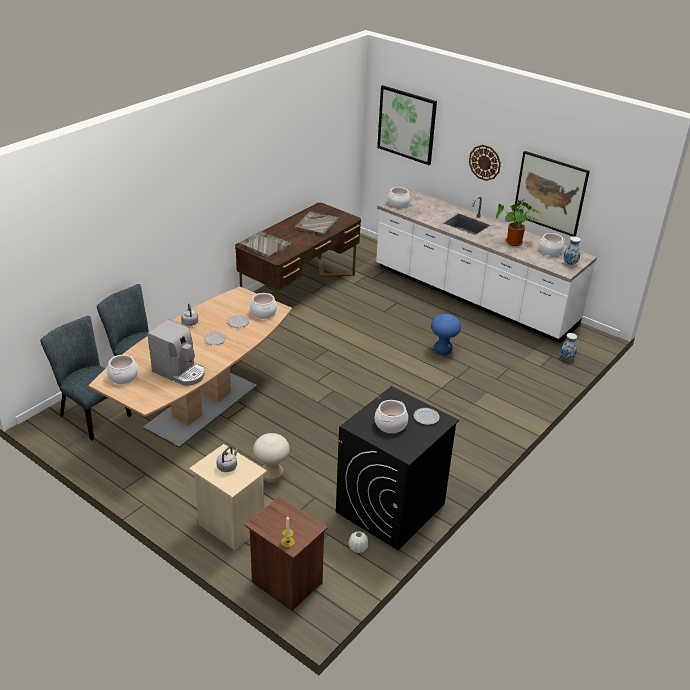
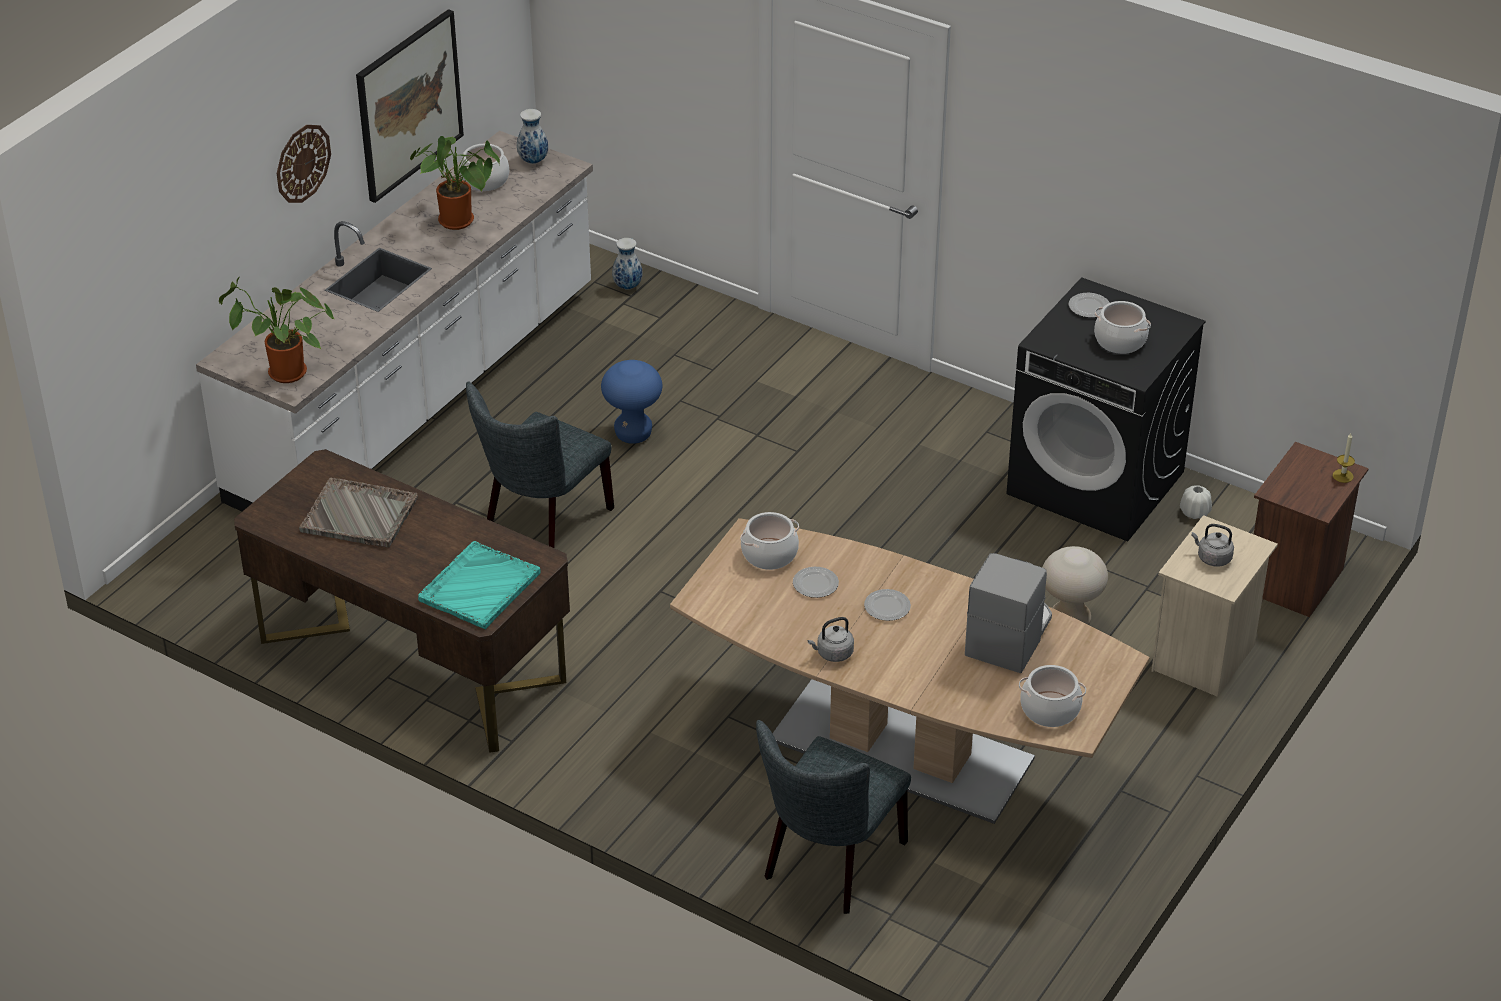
camera: 95 degrees left, 5 degrees up
(91, 414) = (973, 915): grey chair -> grey chair (542, 524)
(264, 245) = (478, 587): grey tray -> turquoise tray
(398, 203) = (283, 375): cooking pot -> potted plant
(406, 125) = (149, 245): picture -> none

